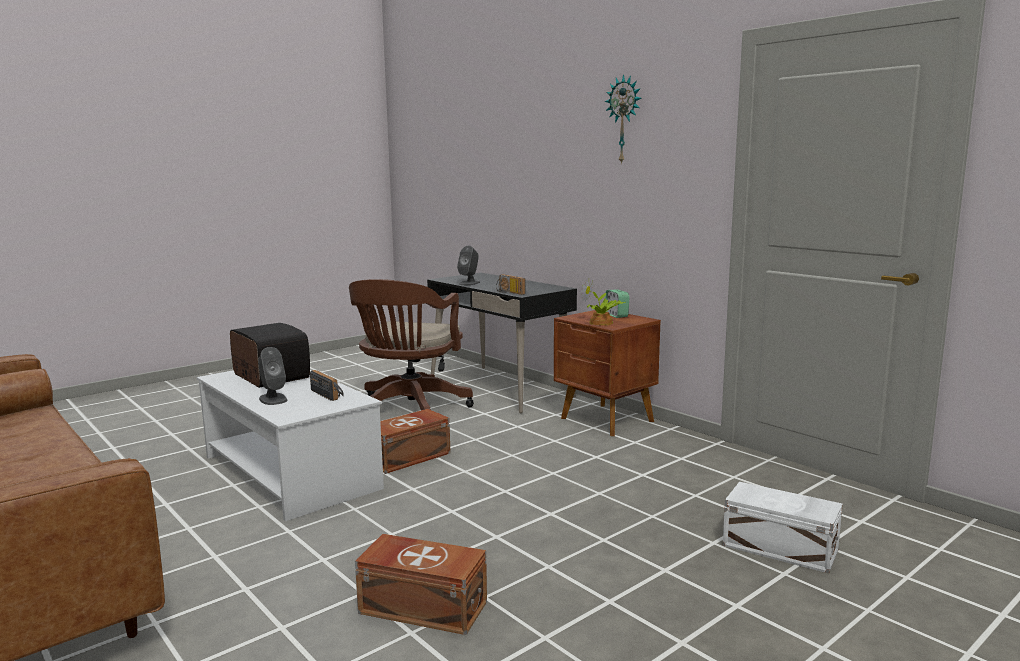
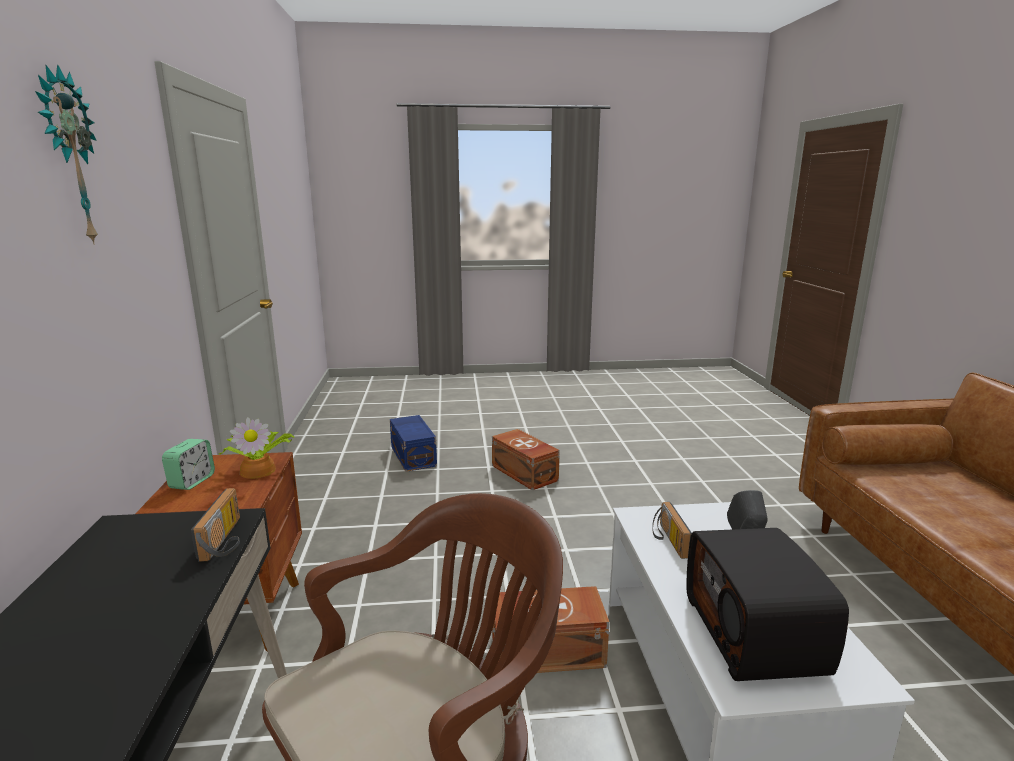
camera: 145 degrees left, 5 degrees up
(422, 606) = (637, 492): brown storage box -> brown storage box (524, 473)
(469, 283) = (127, 665): grey speaker -> none
(781, 549) = (414, 455): white storage box -> blue storage box

